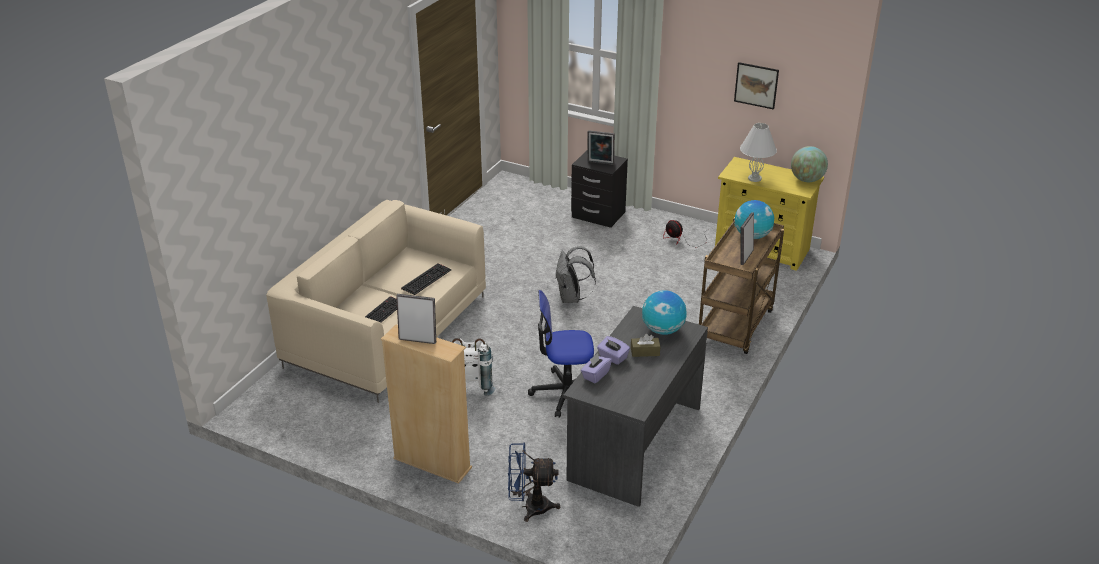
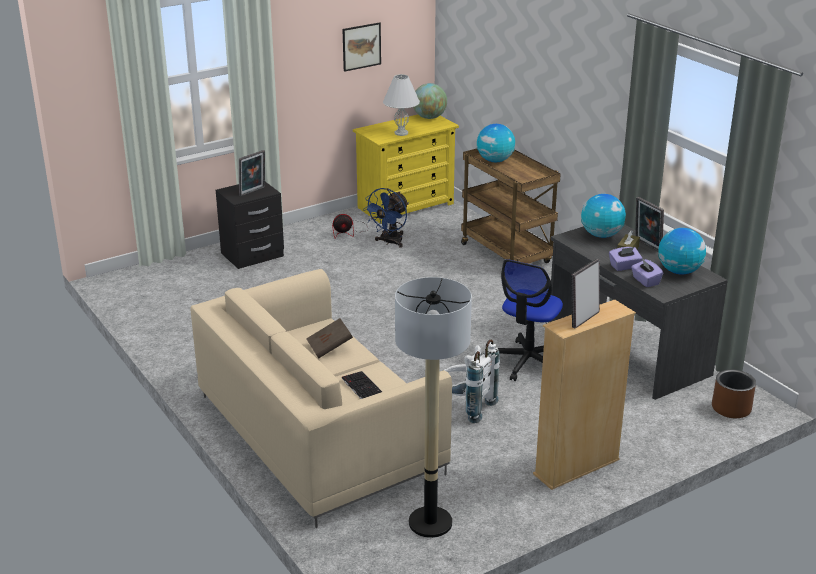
camera: 60 degrees left, 5 degrees down
(317, 414) = (430, 523): none -> floor lamp
(426, 279) = (329, 347): keyboard -> brown book
(529, 507) = (679, 430): blue fan -> blue fan (389, 242)
(572, 298) = (379, 312): grey backpack -> none
(591, 531) = (730, 408): none -> brown planter
(633, 389) = (679, 271): none -> globe
(745, 256) = (523, 172): picture frame -> picture frame (646, 246)

